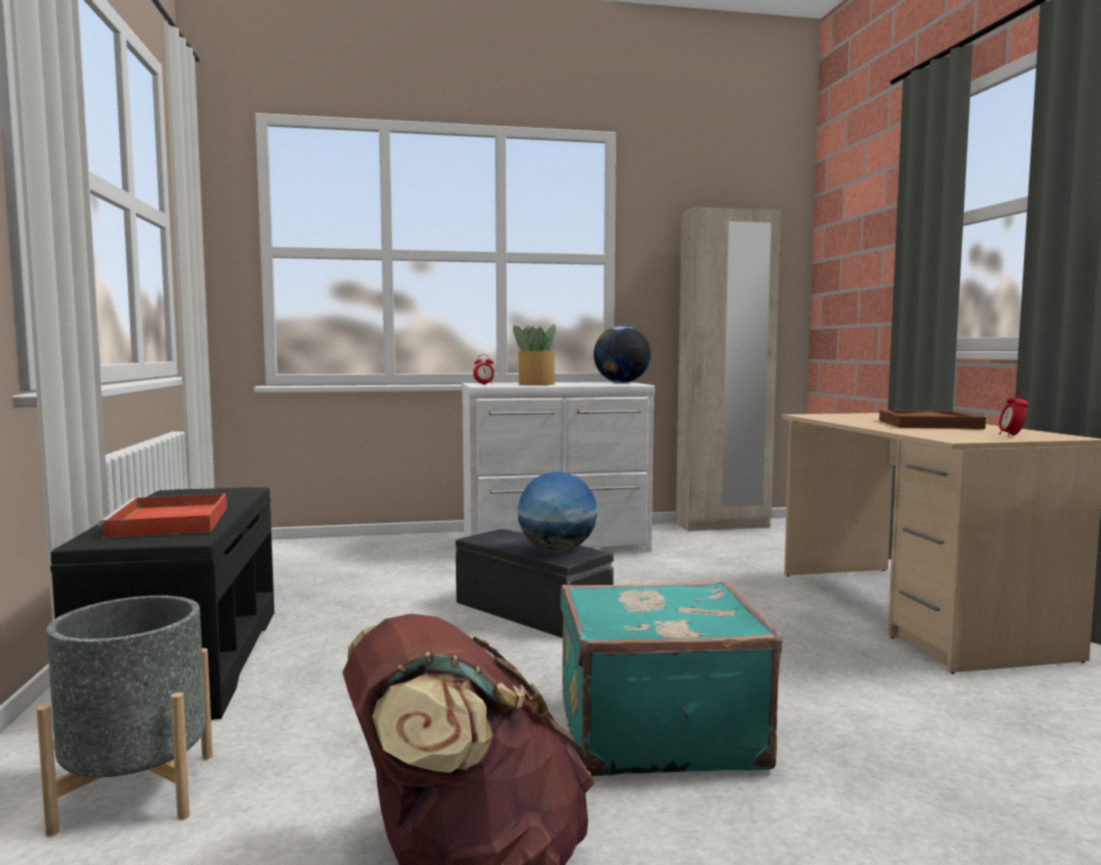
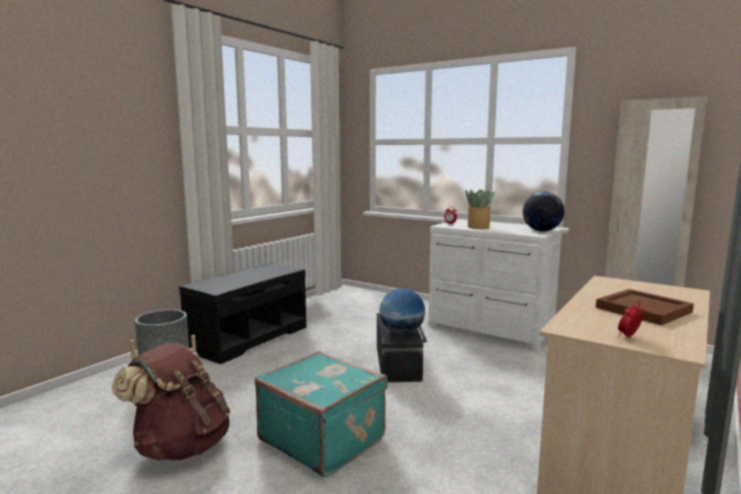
camera: 45 degrees right, 5 degrees up
(170, 522) = (229, 281): red tray -> none

